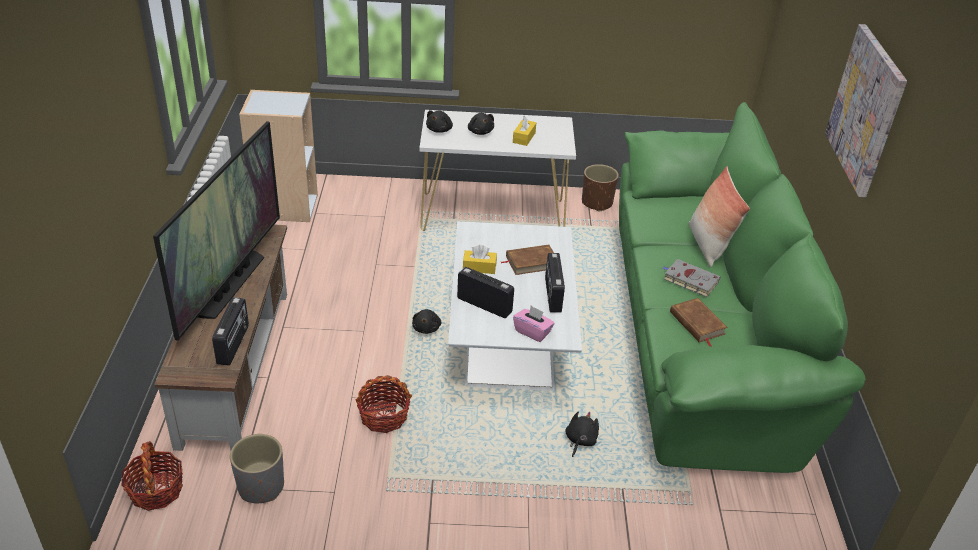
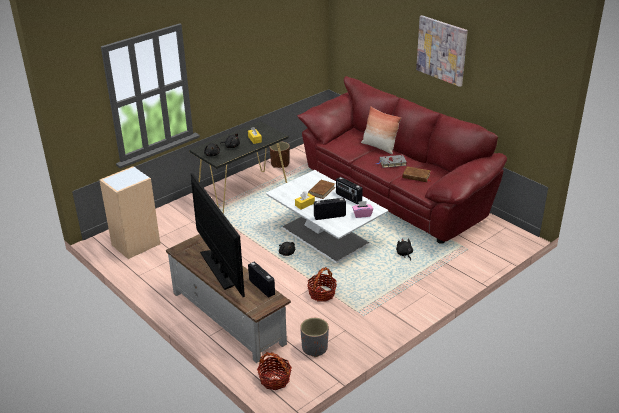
camera: 40 degrees left, 5 degrees down
(493, 215) = (243, 193): white console table -> black console table
(696, 341) = (394, 195): green sofa -> red sofa

